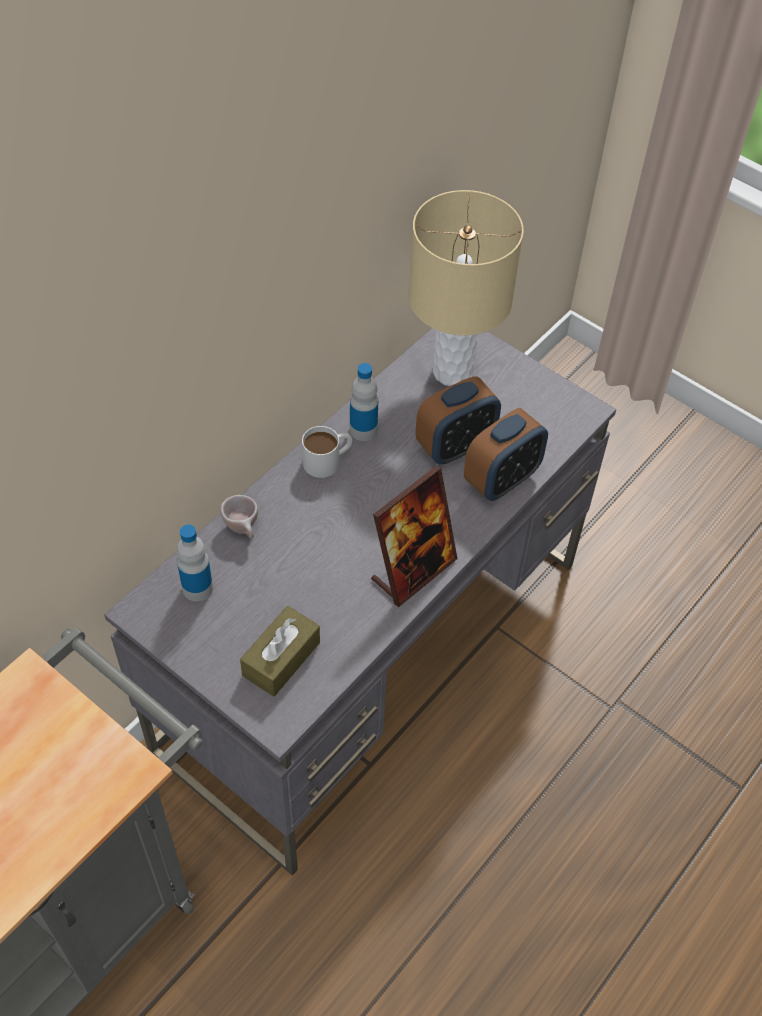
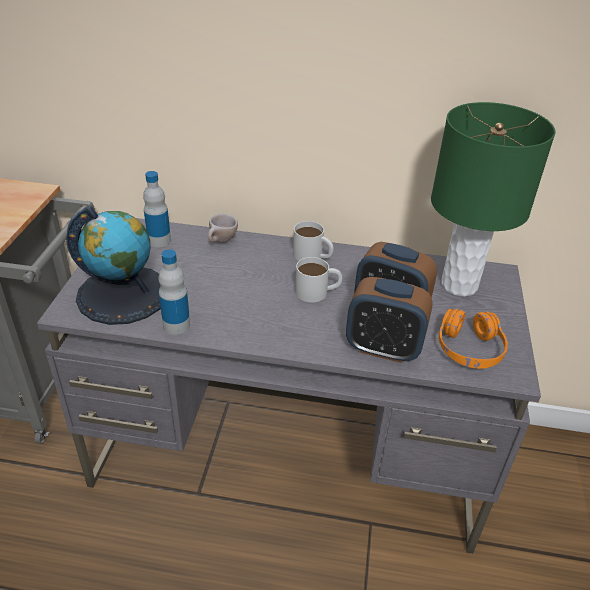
camera: 60 degrees right, 15 degrees down
(281, 659) = (123, 294): brown tissue box -> globe
(363, 430) = (356, 262): bottle -> bottle (176, 325)
(390, 486) = (318, 292): none -> white mug
(413, 570) = (249, 330): picture frame -> none
(453, 371) = (459, 285): beige table lamp -> green table lamp
(539, 419) = (469, 349): none -> orange headphones

